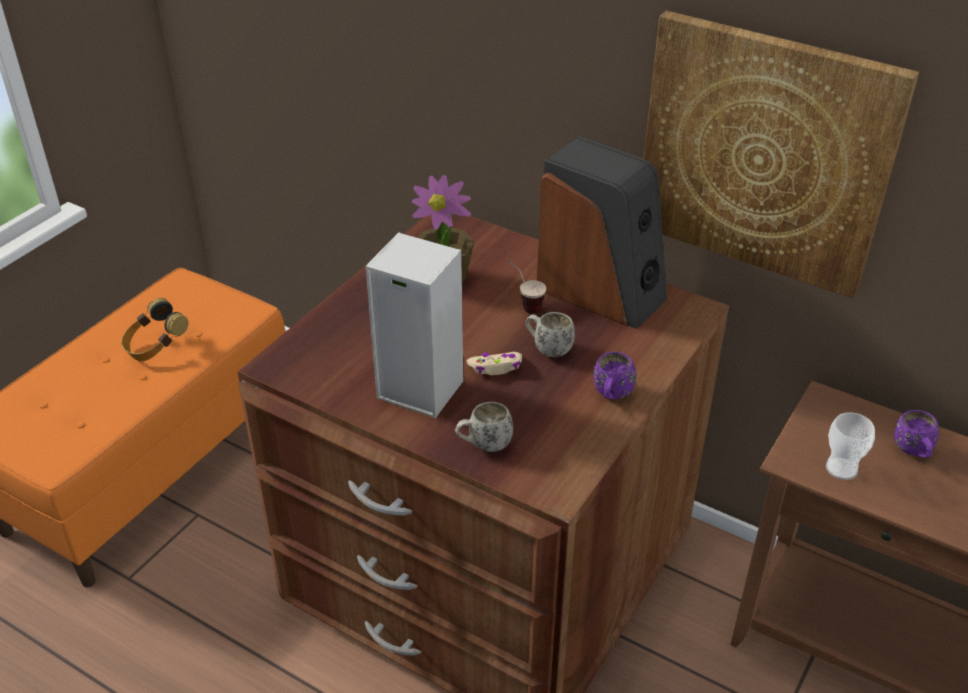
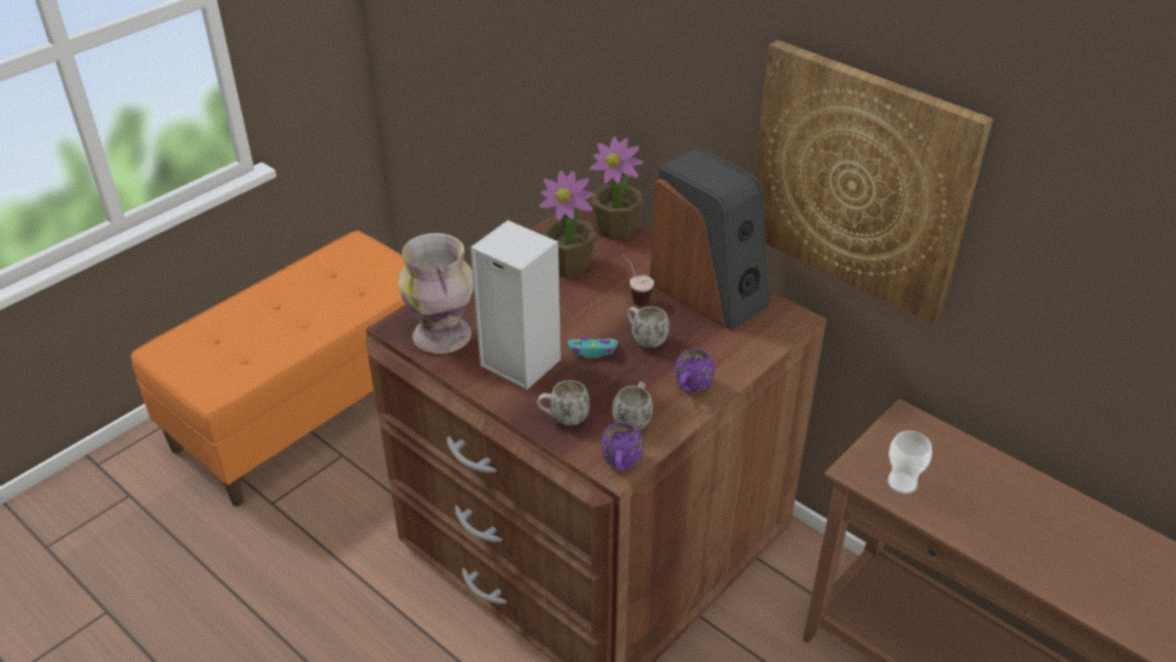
camera: 10 degrees right, 0 degrees up
(155, 347) = (320, 300): headphones -> none
(327, 369) = (443, 335): none -> vase
(485, 235) = (616, 229): none -> potted plant
(496, 367) = (593, 351): beige game controller -> turquoise game controller
(560, 436) = (633, 419): none -> white mug
(913, 453) = (977, 477): purple mug -> purple mug (621, 466)

